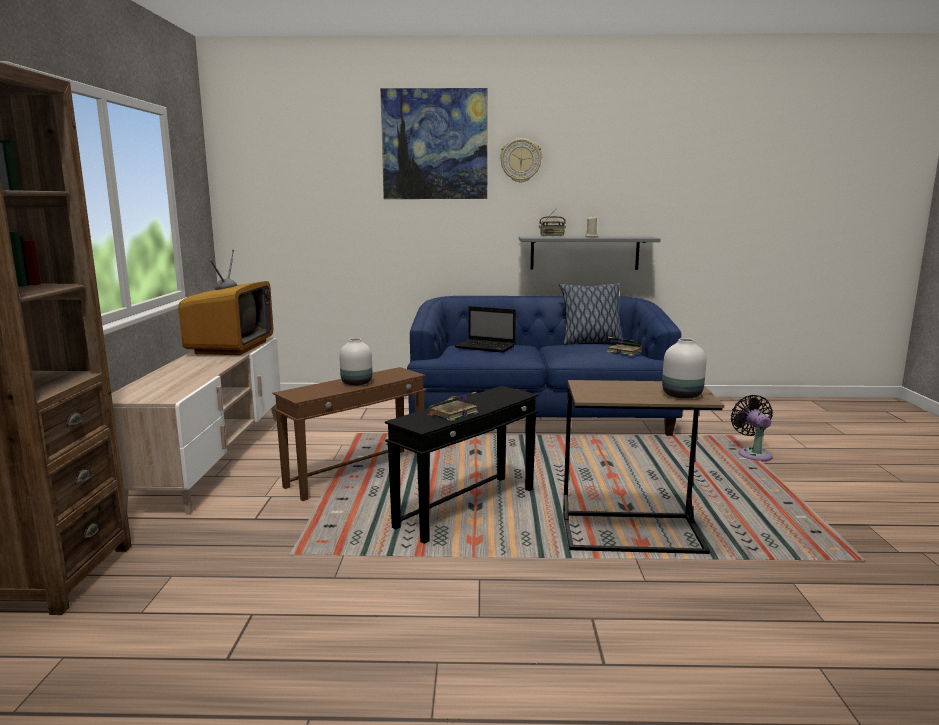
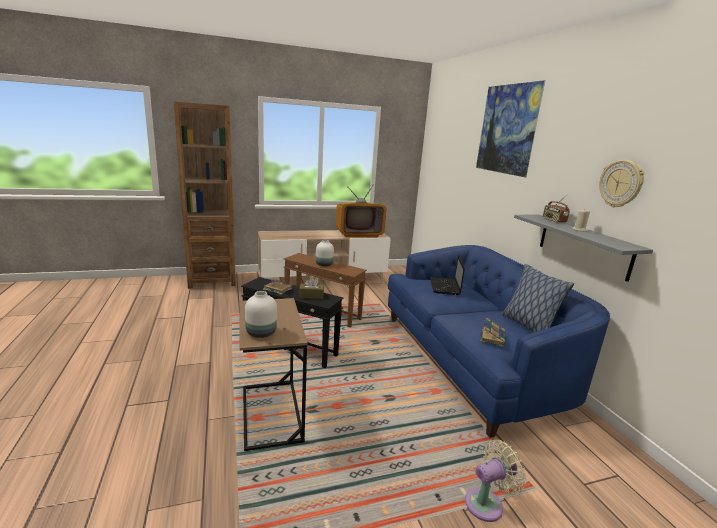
camera: 70 degrees right, 5 degrees up
(490, 398) = (311, 296): none -> brown tissue box
(520, 160) = (554, 146): wall clock -> wall clock (621, 183)
(753, 454) = (487, 503): black fan -> beige fan

